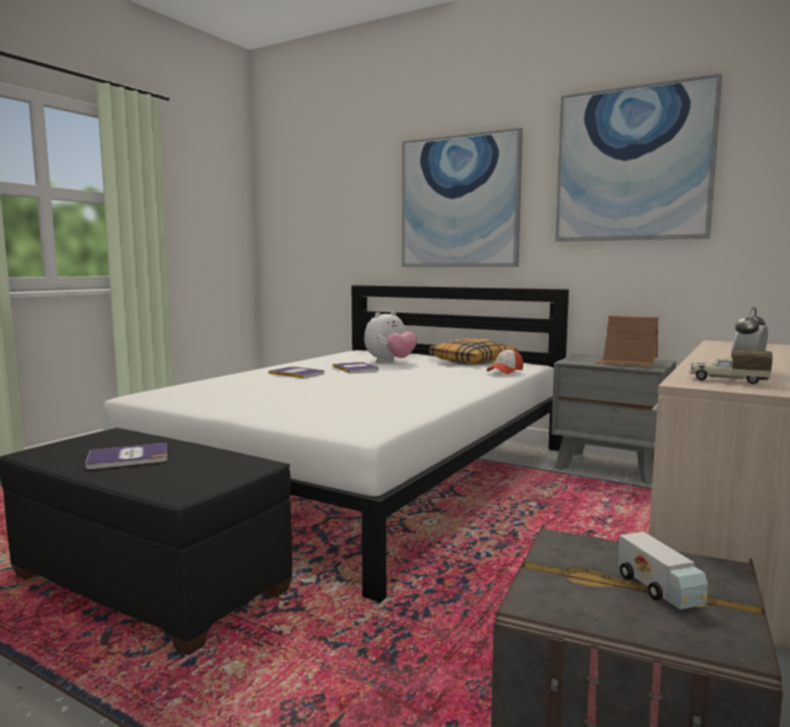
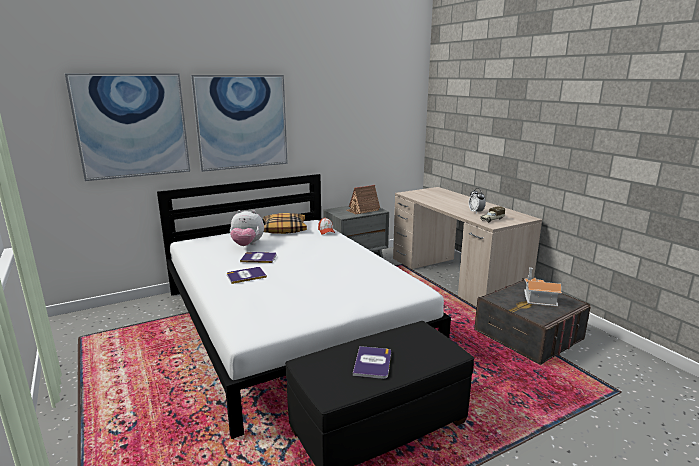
camera: 60 degrees left, 10 degrees up
(390, 362) = (247, 245): plush toy -> plush toy turned 105 degrees clockwise
(633, 164) = (344, 102): picture -> picture (132, 126)
(659, 589) = (537, 298): toy truck -> toy house

